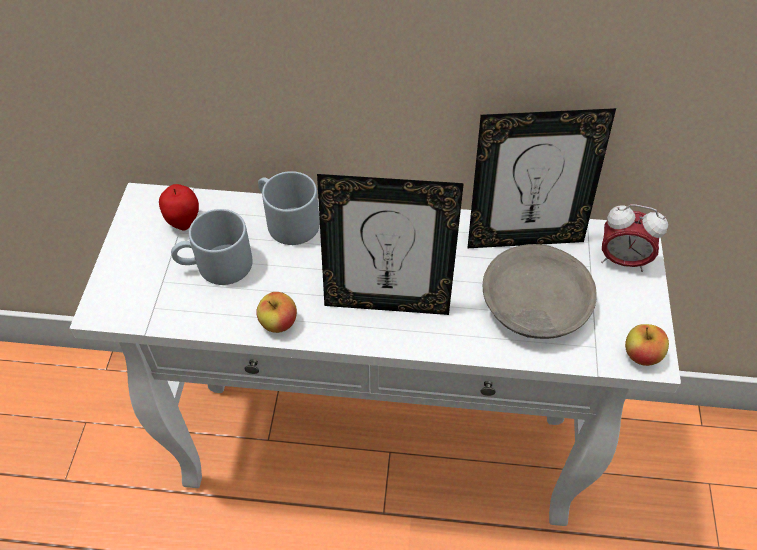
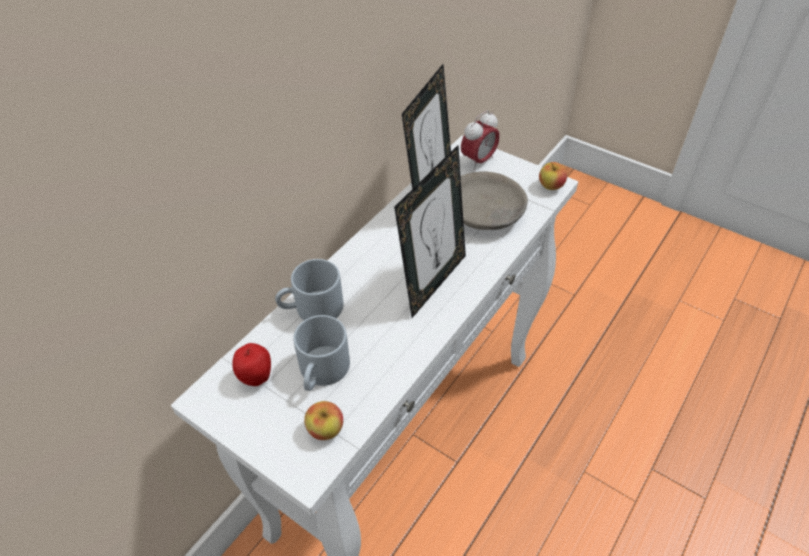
camera: 60 degrees left, 5 degrees down
(278, 323) = (409, 352): apple -> apple (326, 430)

